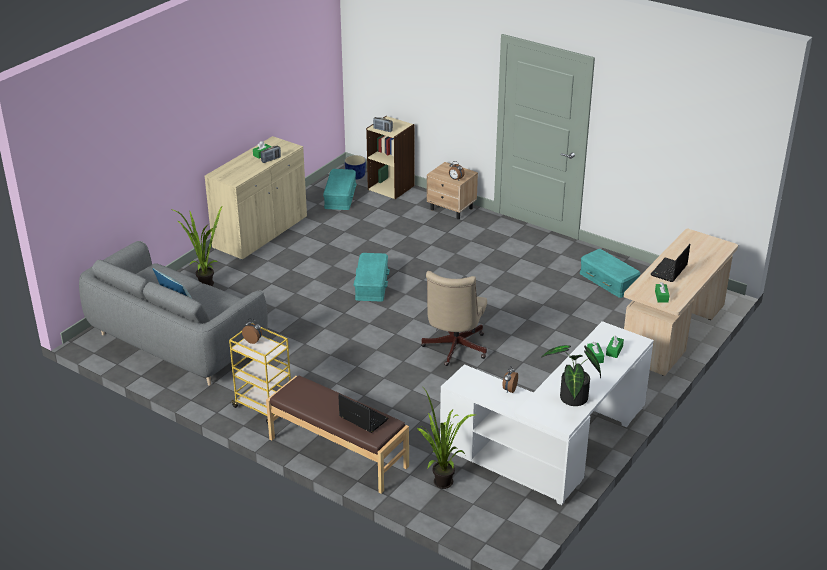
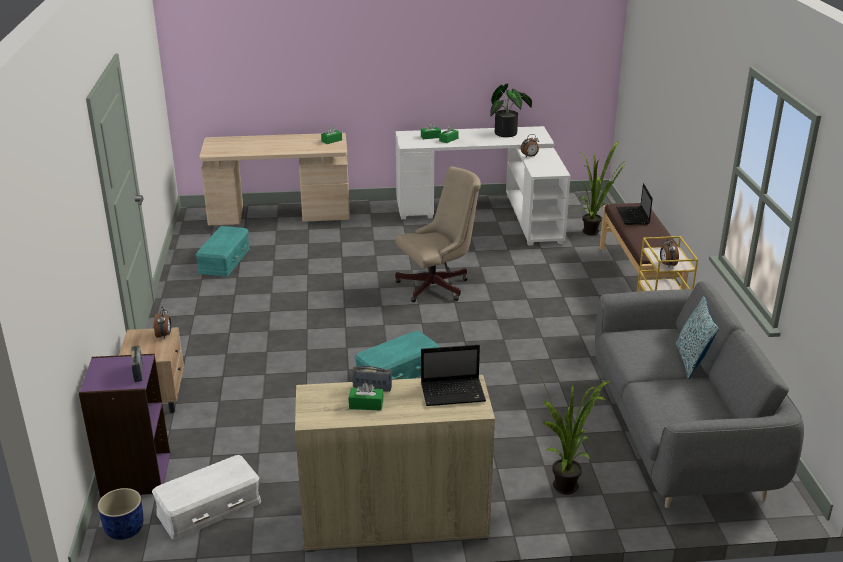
camera: 130 degrees left, 5 degrees down
(340, 196) = (209, 507): turquoise storage box -> white storage box
(391, 187) = (135, 474): beige bookcase -> purple bookcase
(669, 271) = (287, 147): laptop -> laptop (454, 393)

